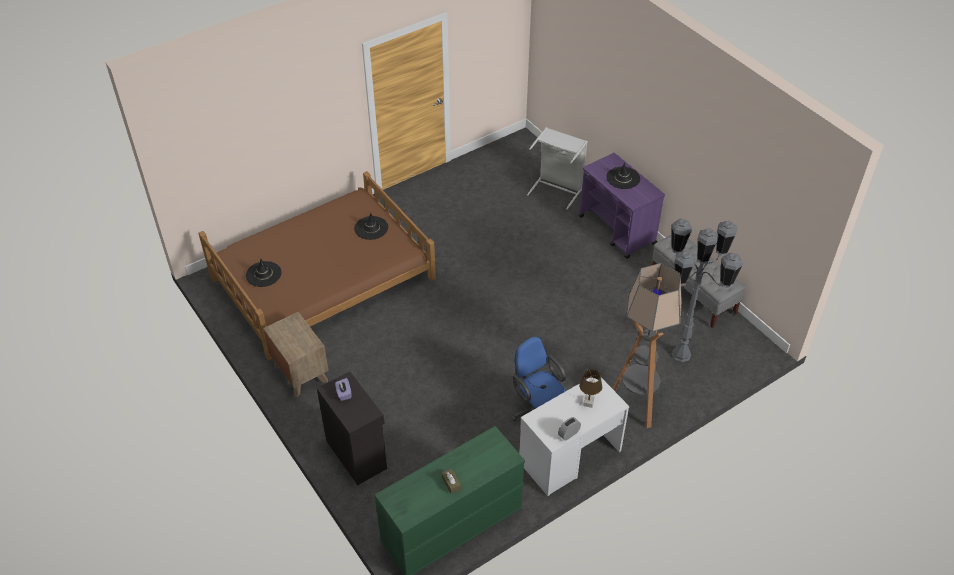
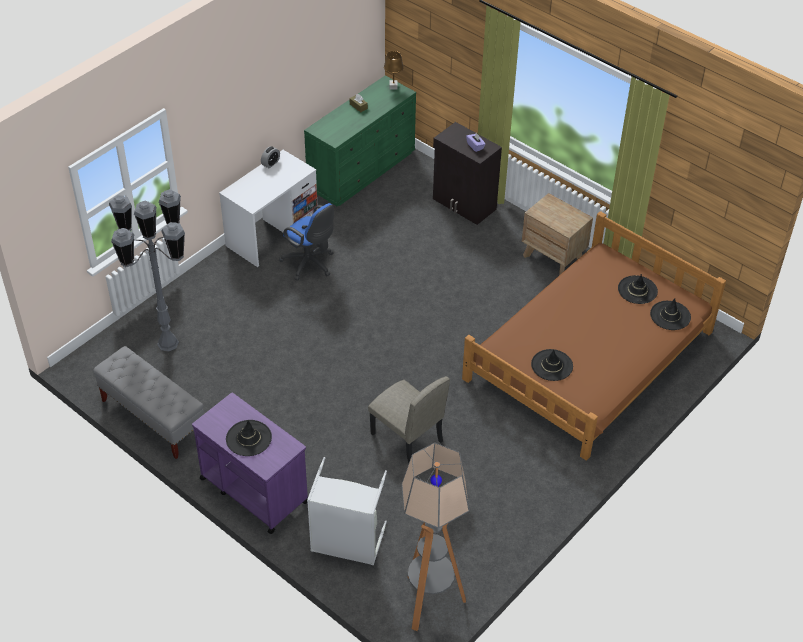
camera: 165 degrees right, 0 degrees up
(252, 248) = (670, 315): none -> black hat
(495, 244) = (406, 437): none -> beige chair
(588, 403) = (256, 188): brown table lamp -> brown table lamp (393, 86)
(636, 405) = (214, 286): floor lamp -> floor lamp (430, 601)

